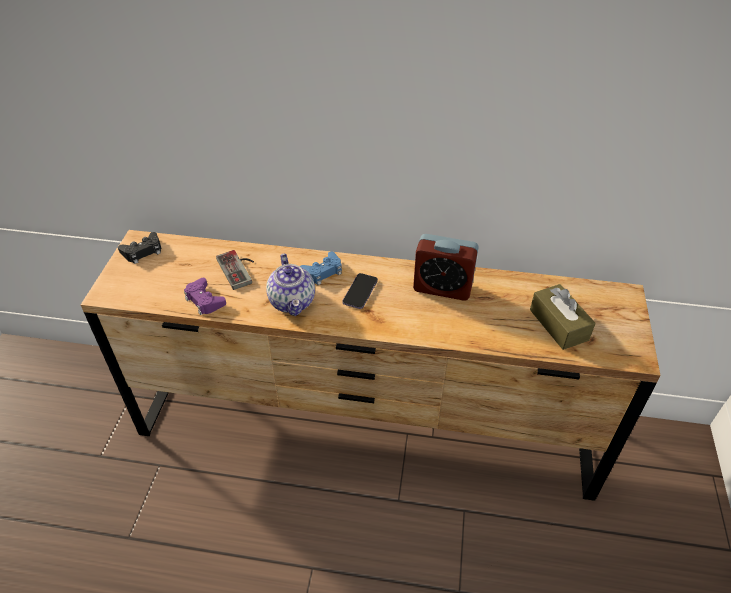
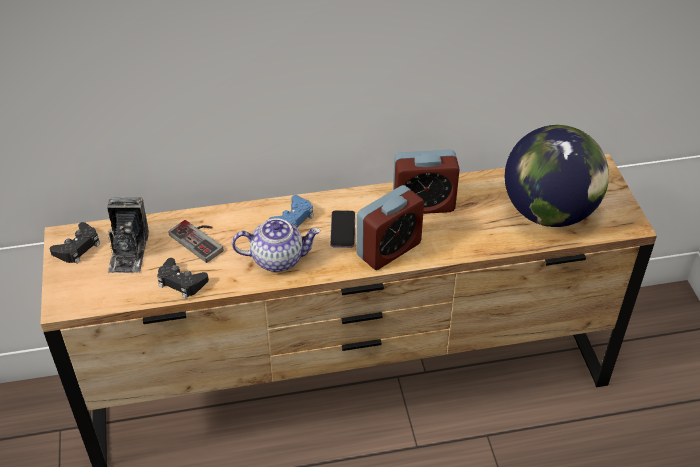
camera: 20 degrees left, 0 degrees up
(178, 264) = (129, 251): none -> camera
(204, 300) = (181, 282): purple game controller -> black game controller
(293, 302) = (278, 258): teapot -> teapot turned 60 degrees counterclockwise
(392, 319) = (389, 249): none -> alarm clock
(558, 325) = (549, 212): brown tissue box -> globe

